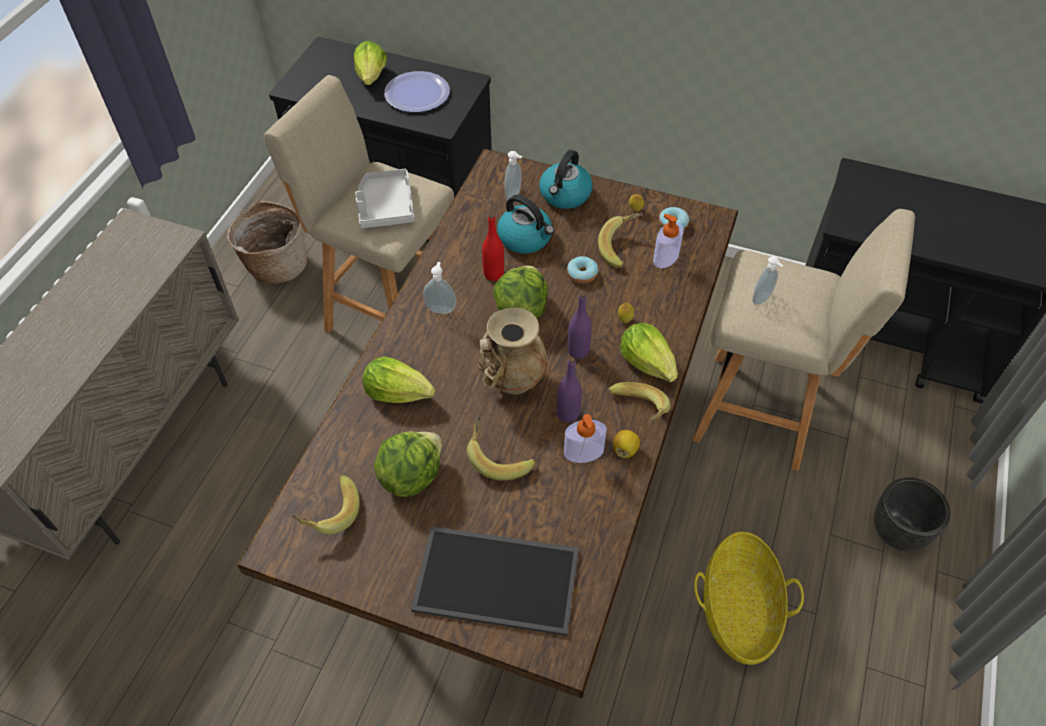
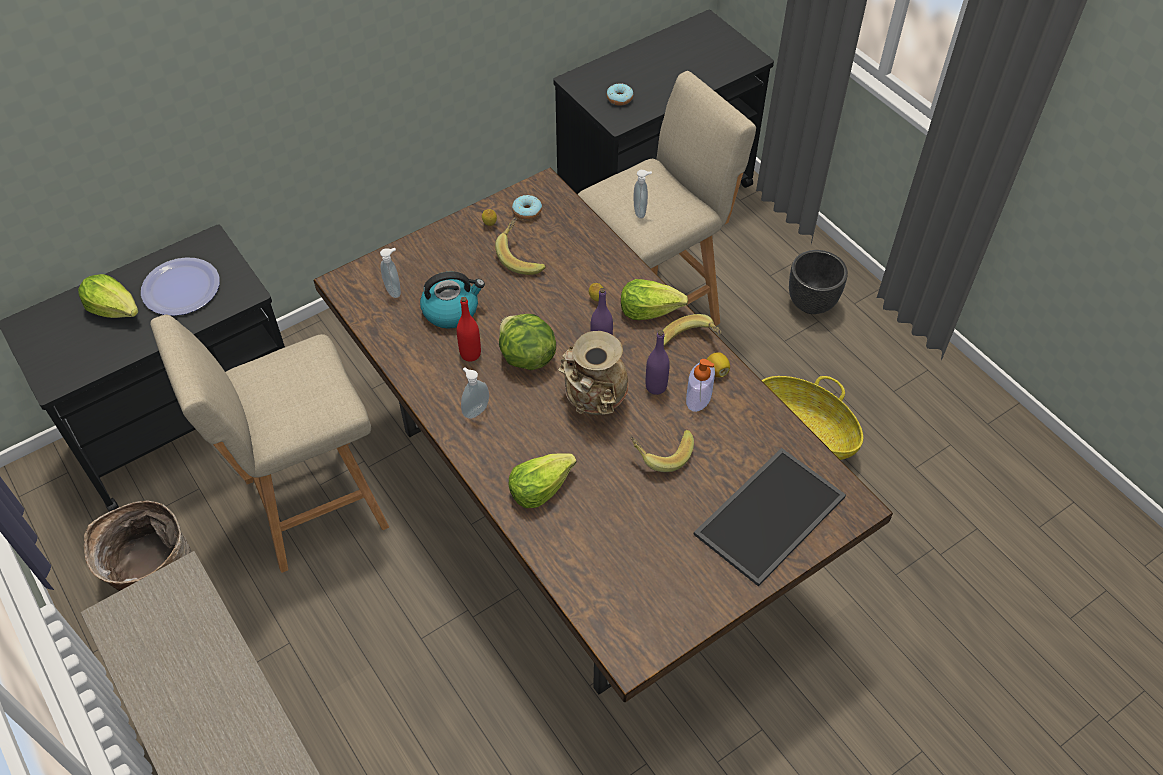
camera: 55 degrees left, 0 degrees up
(328, 512) = (624, 600): banana -> none
(385, 207) = (302, 391): grey tray -> none
(410, 476) = (632, 522): lettuce -> none
(565, 195) = (428, 257): kettle -> none
(582, 274) = (525, 297): donut -> donut (619, 99)
(666, 257) = (557, 237): soap dispenser -> none

